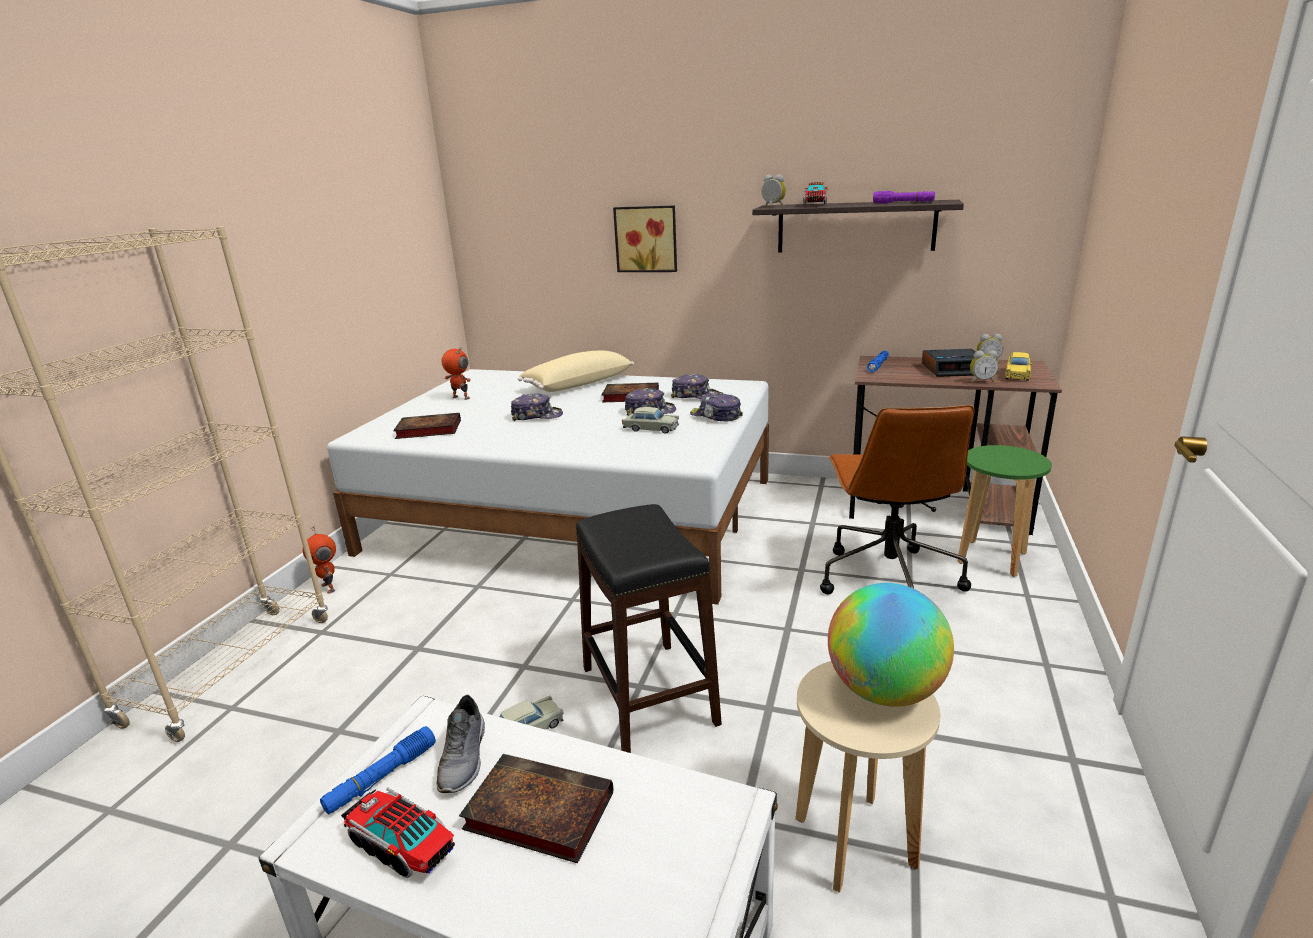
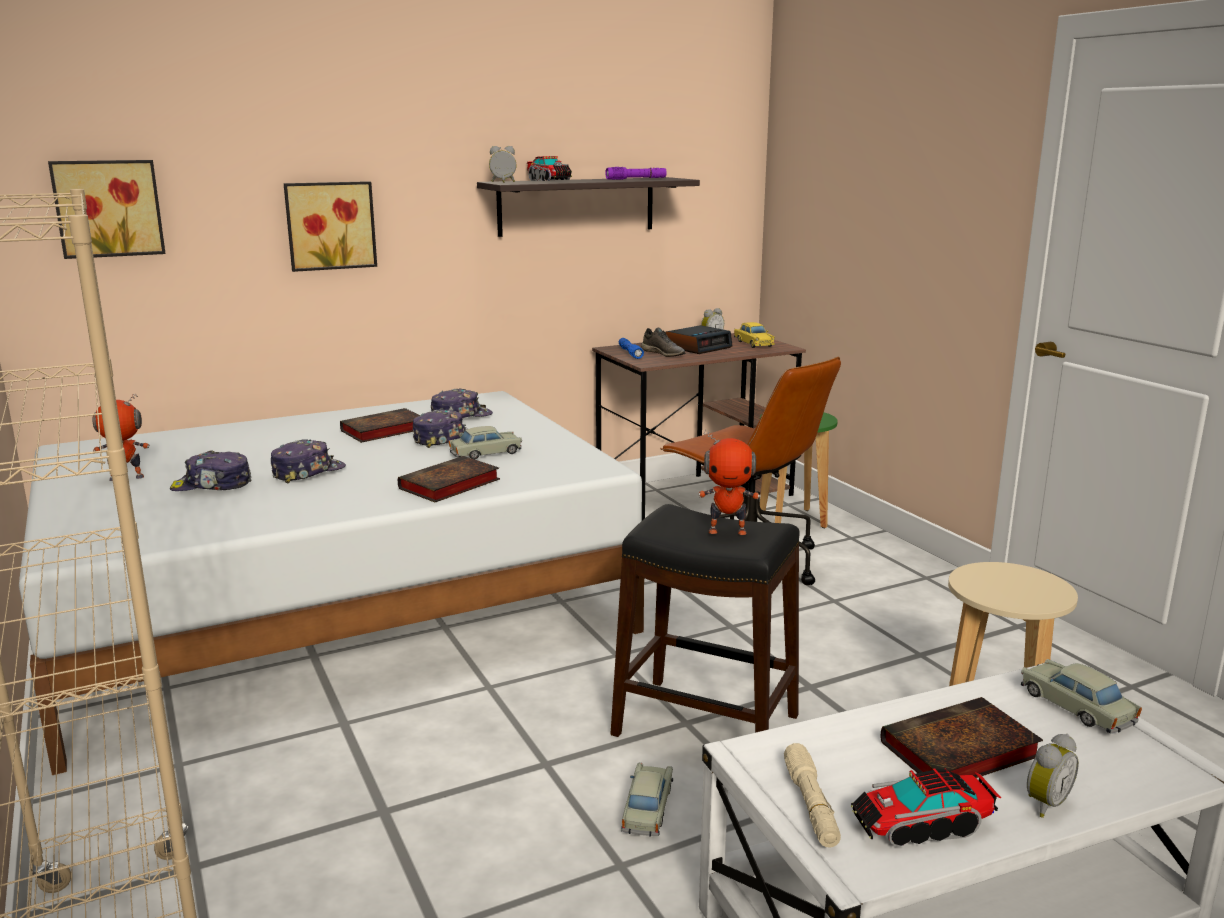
camera: 45 degrees left, 5 degrees down
(329, 587) = (98, 819): toy robot -> toy robot (727, 531)
(381, 777) = (811, 805): blue flashlight -> beige flashlight
(427, 430) = (174, 521): book -> book (448, 485)
(465, 758) = (840, 756): grey shoe -> grey shoe (664, 353)
(513, 224) = (108, 208): none -> picture
(577, 384) = (276, 431): beige pillow -> none
(701, 847) = (1076, 707): none -> beige toy car
(716, 416) = (529, 429): cap -> cap (212, 486)
(884, 691) = (1009, 576): globe -> none
(981, 381) = (739, 352): alarm clock -> alarm clock (1044, 803)

